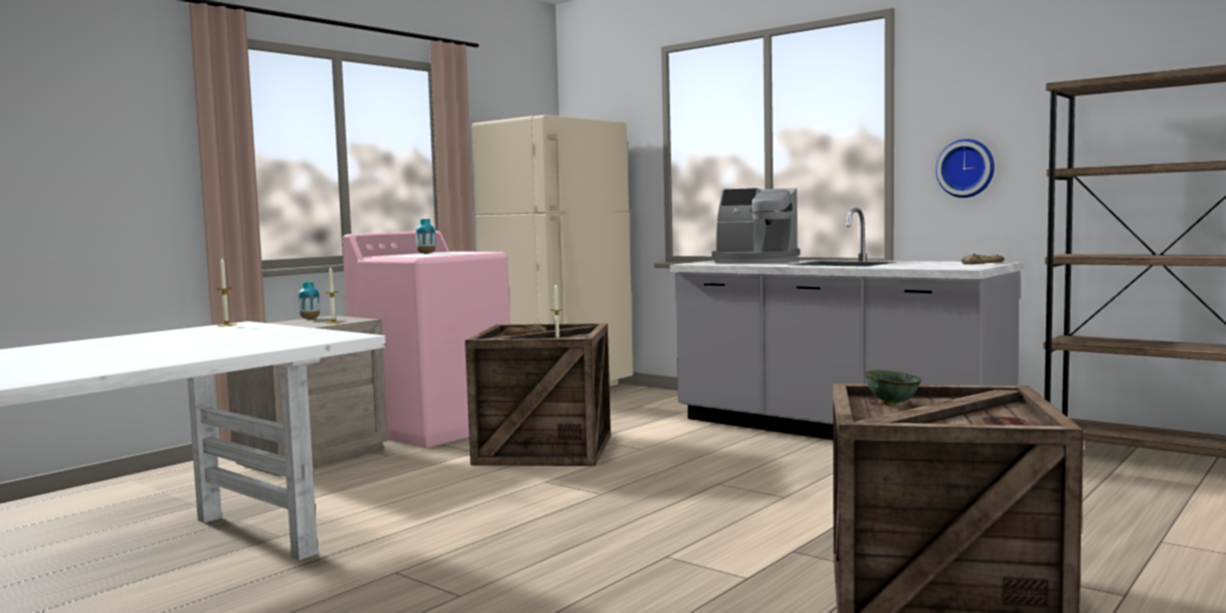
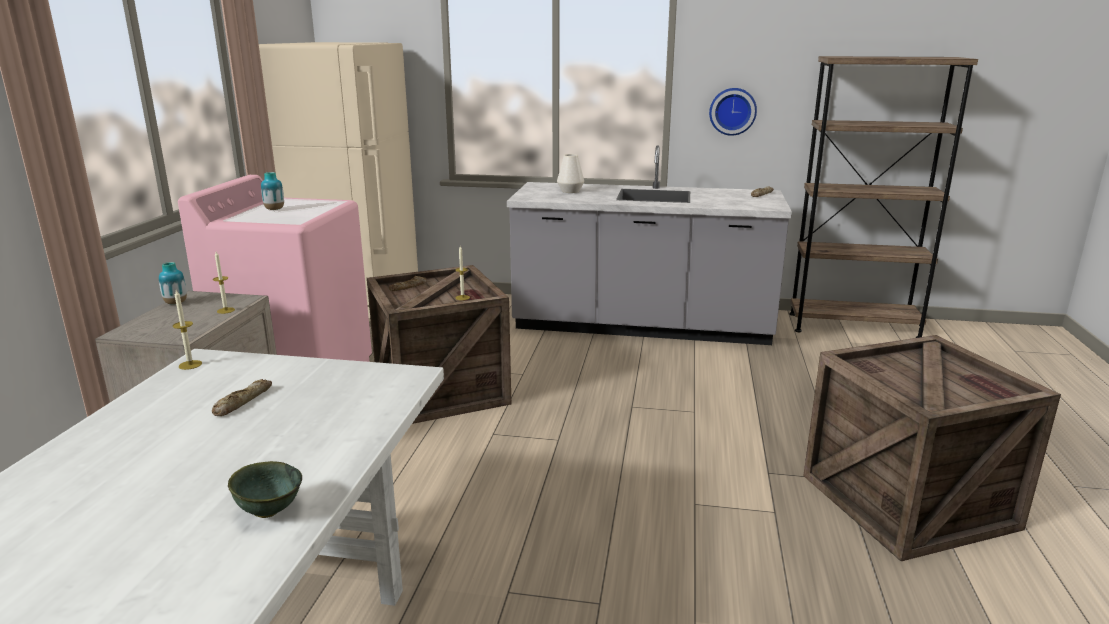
camera: 30 degrees left, 15 degrees up
(214, 336) = (242, 402): none -> bread
(755, 261) = (570, 191): coffee machine -> white vase
(892, 404) = (882, 370): green bowl -> green bowl (269, 510)

